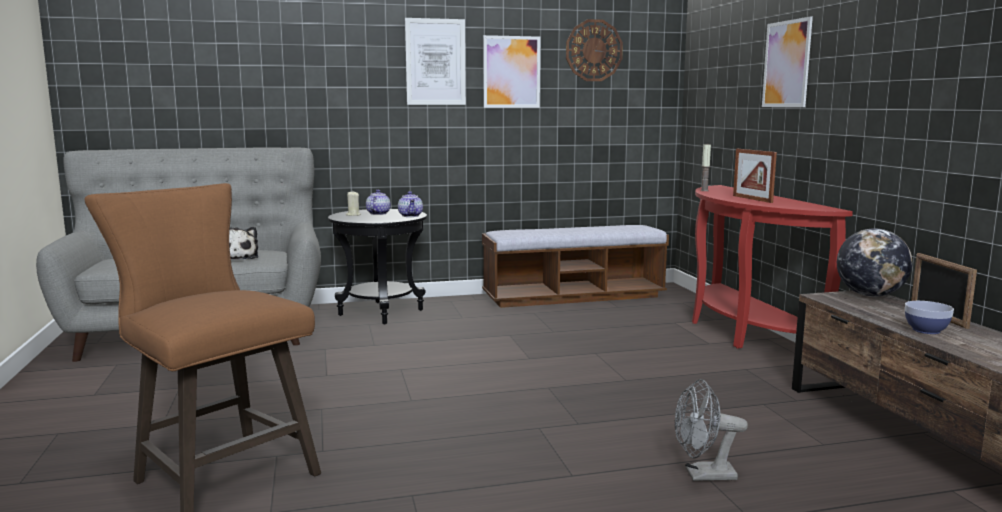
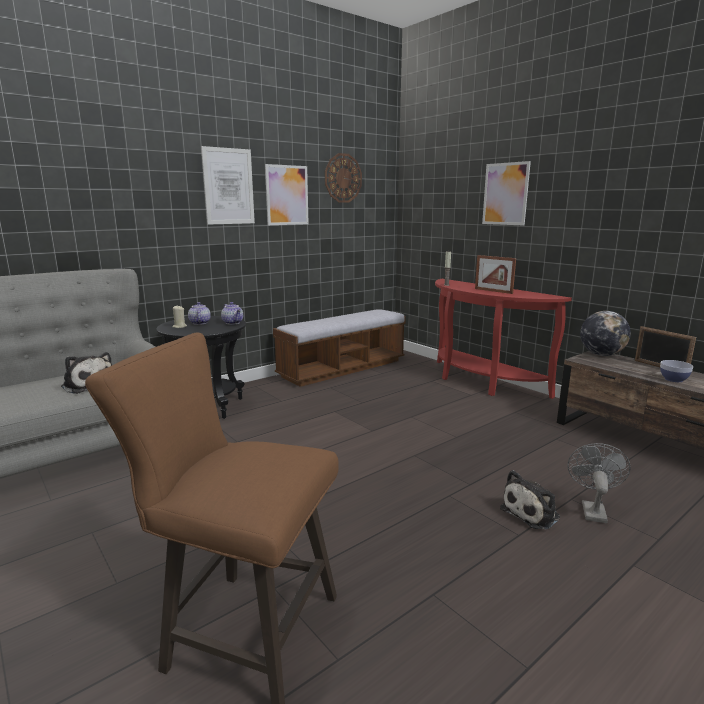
camera: 25 degrees left, 5 degrees up
(618, 461) = (532, 512): none -> plush toy
(703, 475) = (592, 509): grey fan -> grey fan turned 135 degrees clockwise

